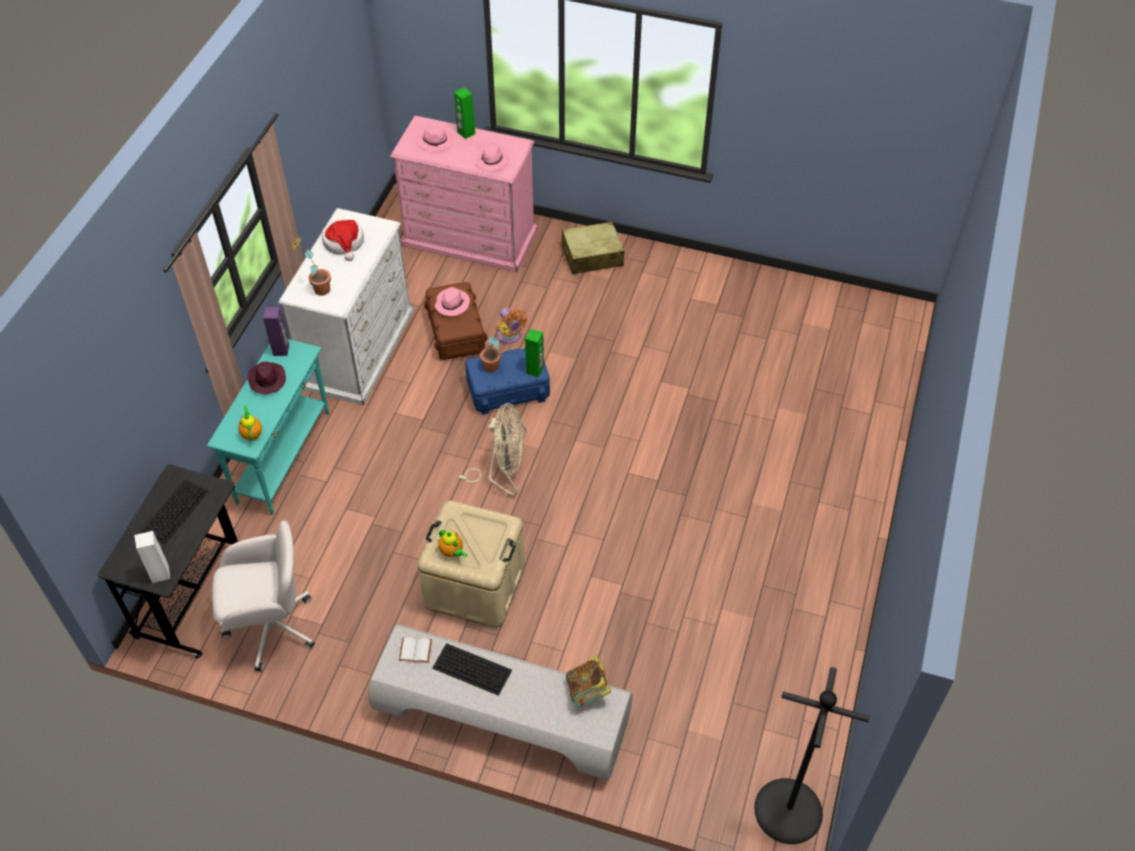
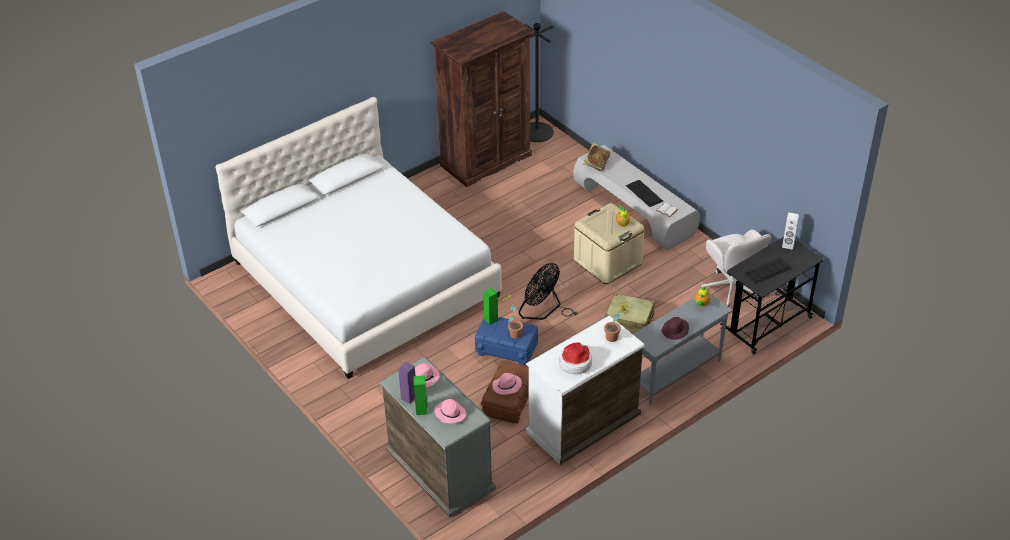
camera: 145 degrees left, 10 degrees down
(272, 629) = (730, 290): white office chair -> white office chair turned 135 degrees counterclockwise
(281, 350) = (655, 345): purple speaker -> purple speaker (409, 397)
(283, 456) = (676, 375): turquoise console table -> grey console table
(470, 237) = (439, 469): pink dresser -> grey dresser
(502, 468) = (547, 308): beige fan -> black fan
(510, 337) = (476, 381): orange fan -> none
(591, 256) = (369, 410): beige suitcase -> beige suitcase (629, 321)
(755, 393) = (365, 279): none -> white bed
(805, 688) = (486, 160): none -> brown wardrobe

